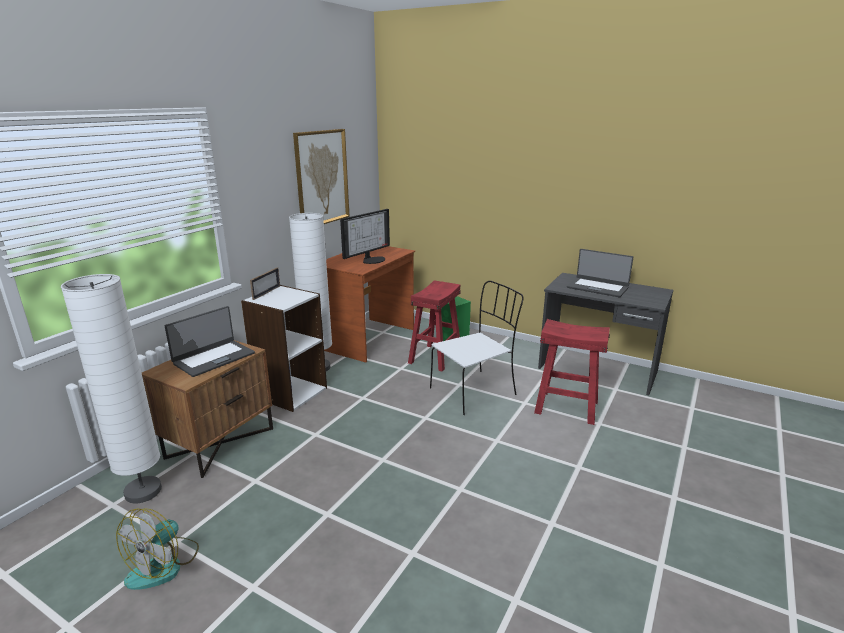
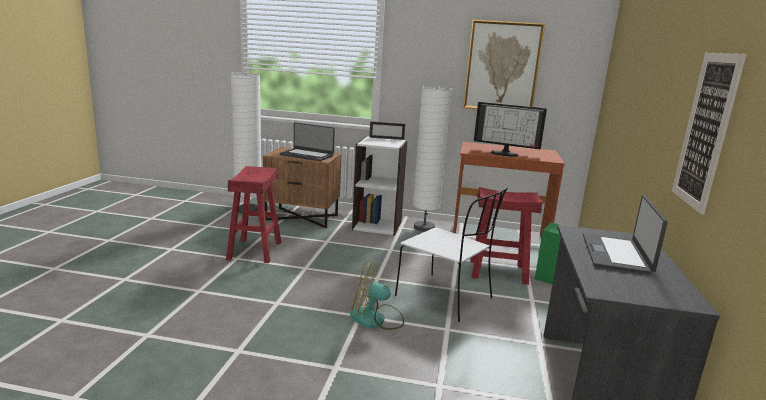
camera: 70 degrees right, 5 degrees down
(164, 565) = (189, 226): fan -> fan (376, 319)
(566, 407) = (459, 359): red stool -> red stool (254, 250)
(611, 202) = (706, 131): none -> picture

